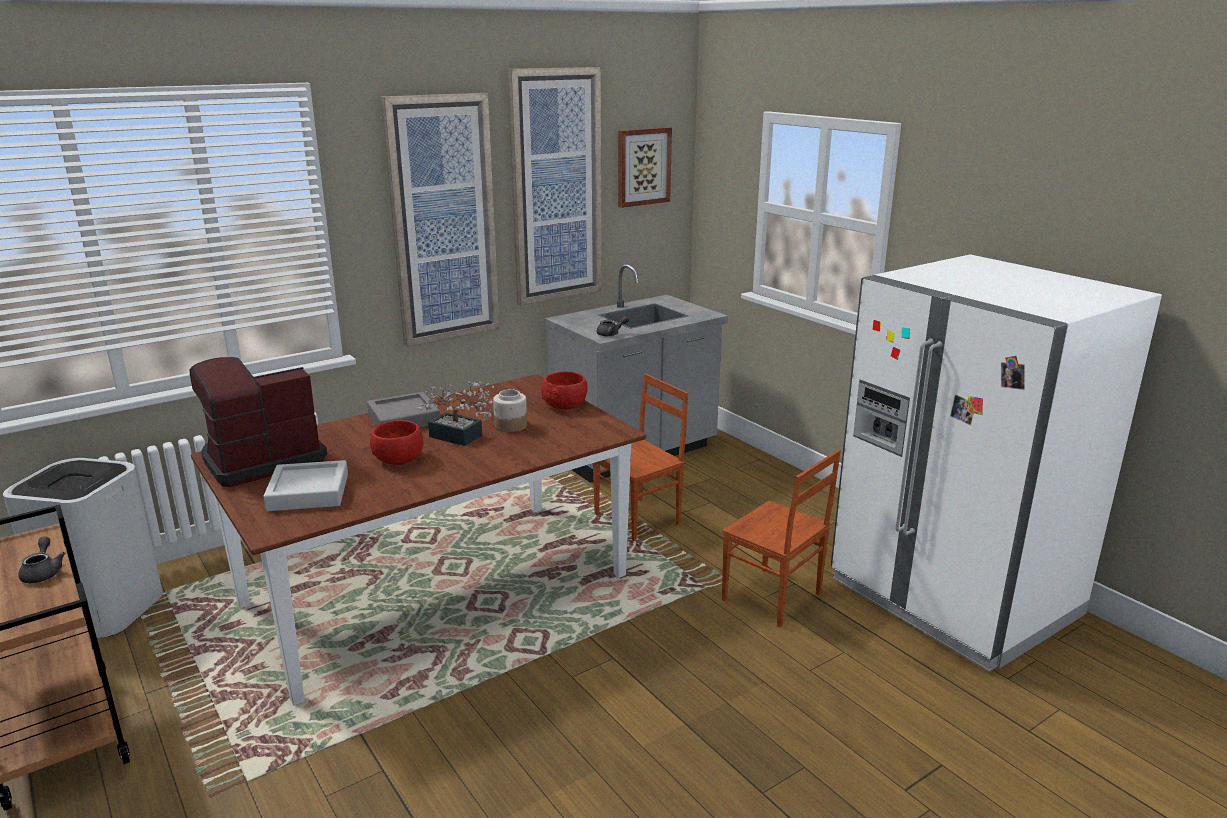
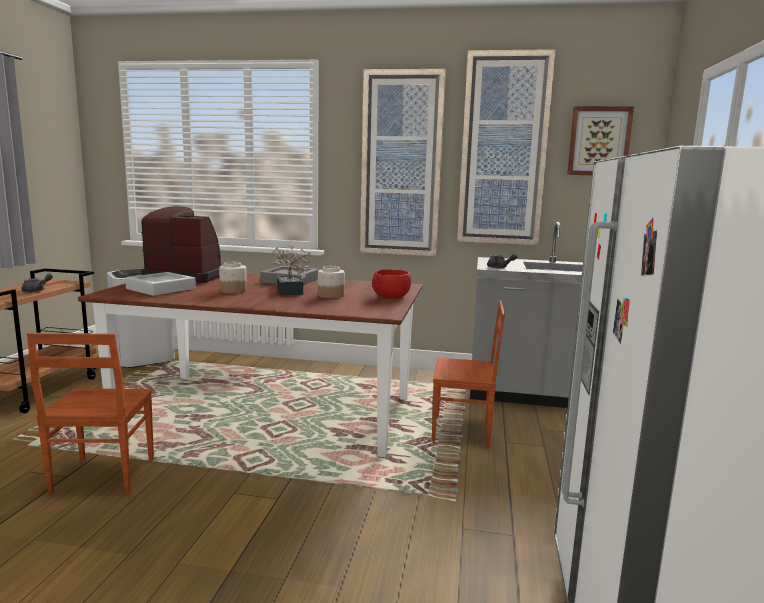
camera: 45 degrees right, 10 degrees down
(398, 460) = (233, 290): red bowl -> jar
(772, 598) = (469, 533): brown chair -> brown chair (101, 477)

